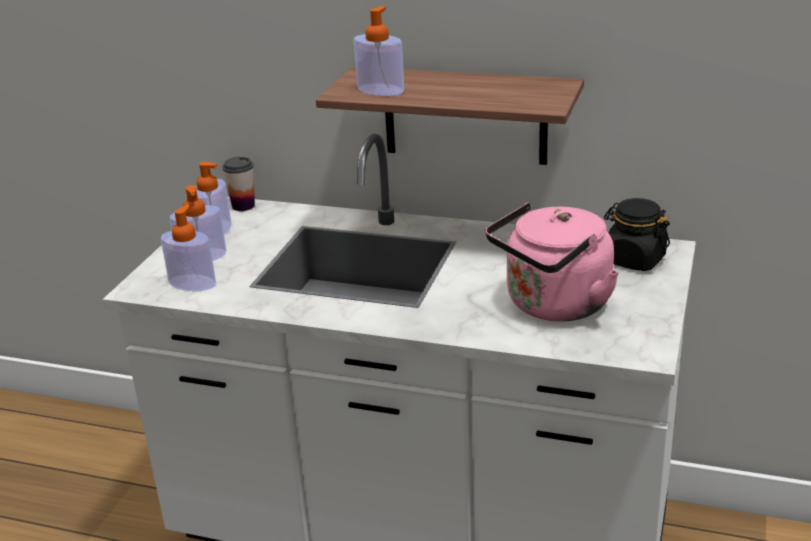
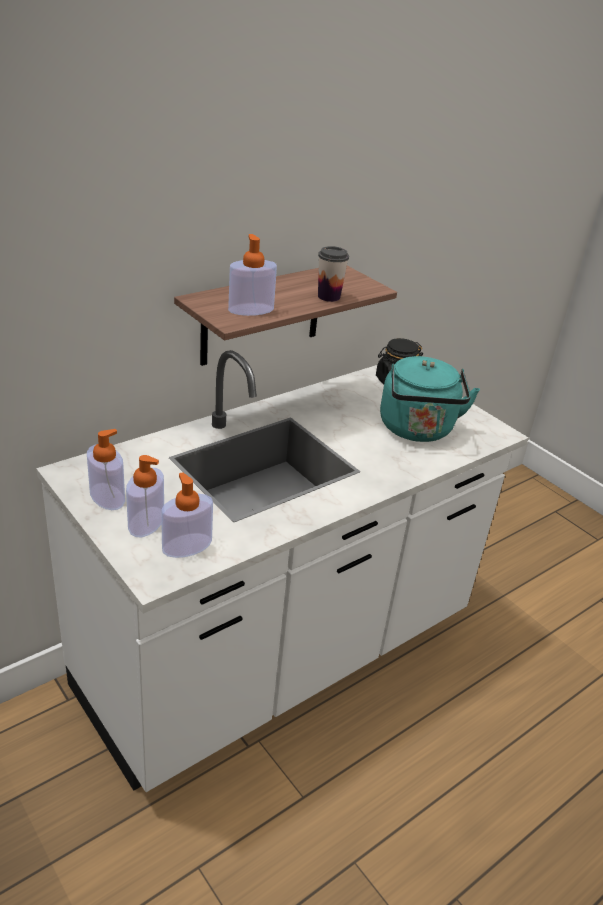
camera: 60 degrees left, 5 degrees up
(243, 206) = (84, 465): cup -> cup (329, 297)
(553, 306) = (417, 430): pink kettle -> turquoise kettle

